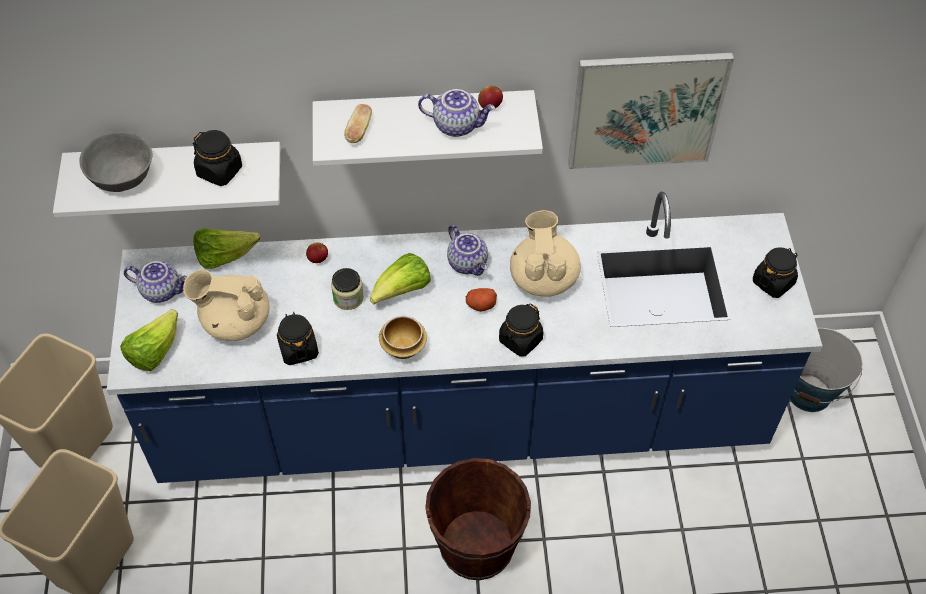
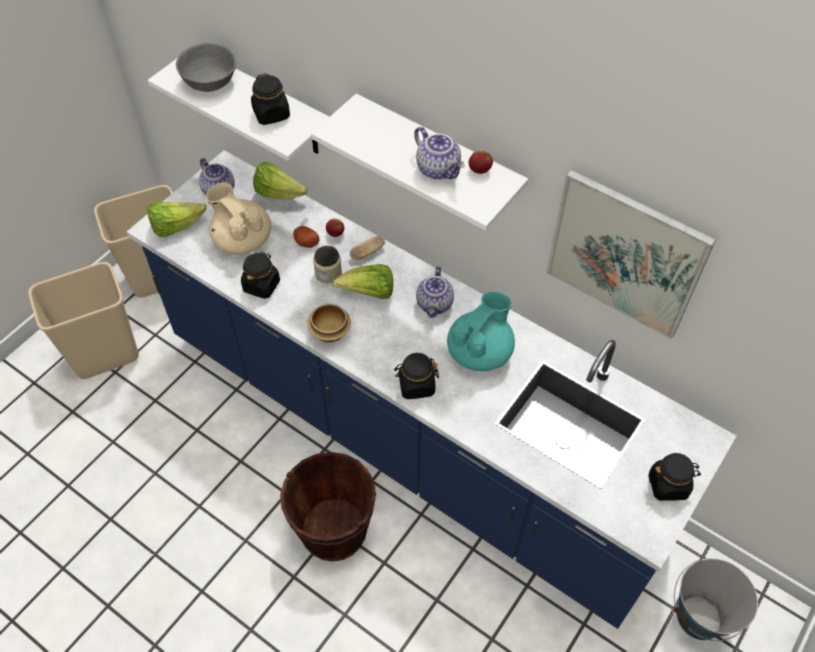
camera: 40 degrees right, 0 degrees up
(359, 131) = (364, 131): bread -> bread (367, 253)
(480, 305) = (413, 340): potato -> potato (306, 242)
(543, 277) = (480, 352): beige teapot -> turquoise teapot

